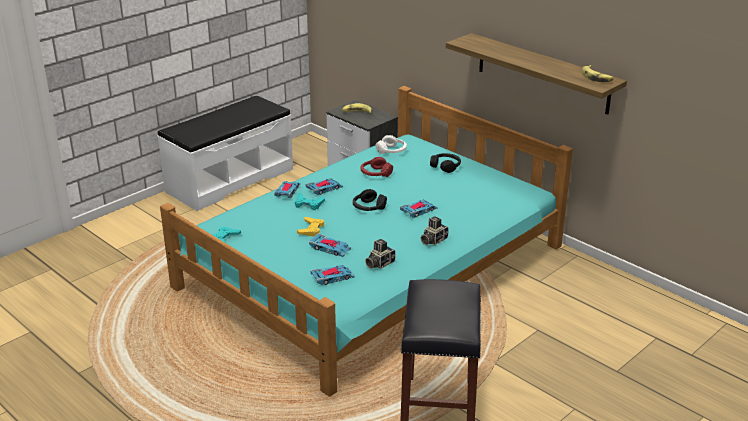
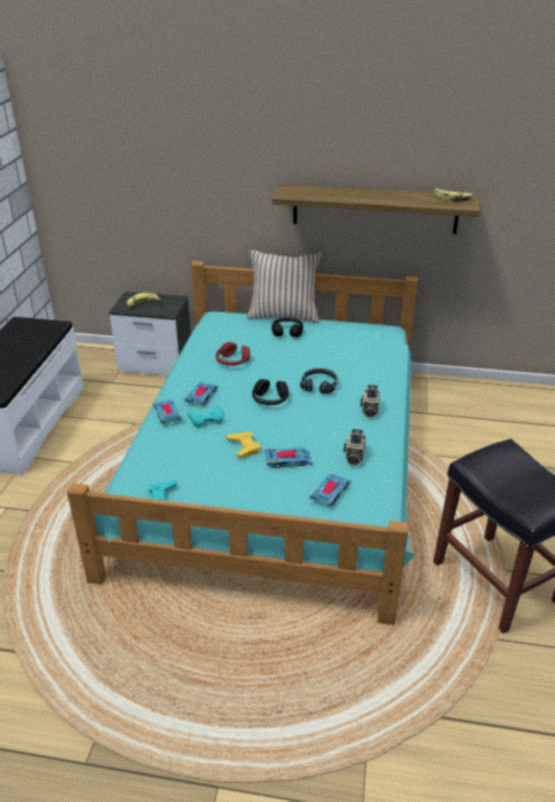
camera: 35 degrees left, 5 degrees up
(392, 151) = (219, 332): white headphones -> none
(418, 211) = (319, 385): toy car -> black headphones
(461, 154) = (283, 315): none -> beige pillow

